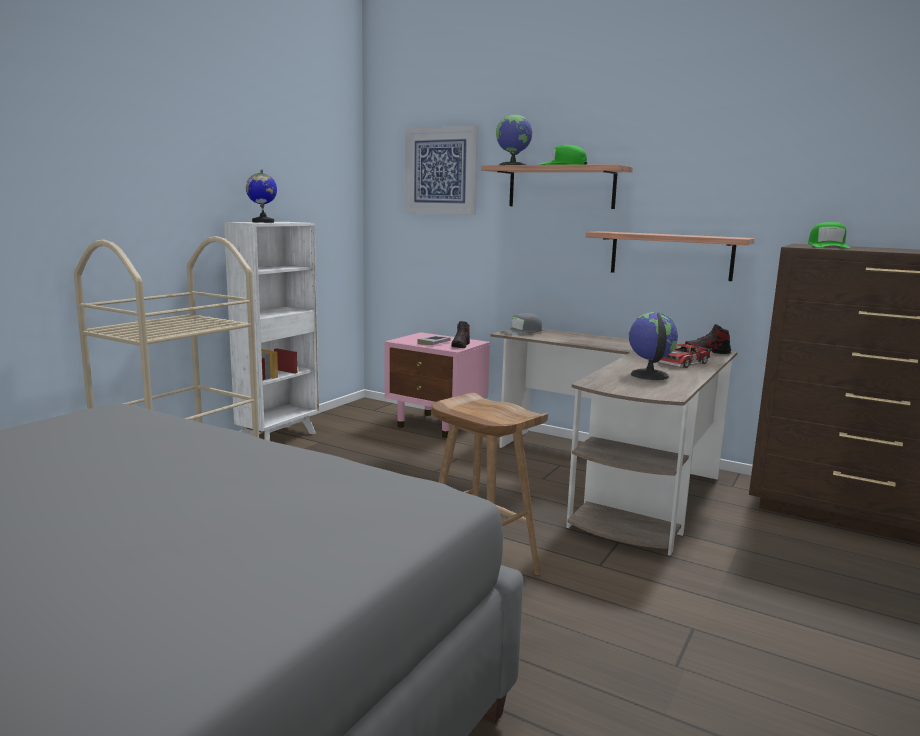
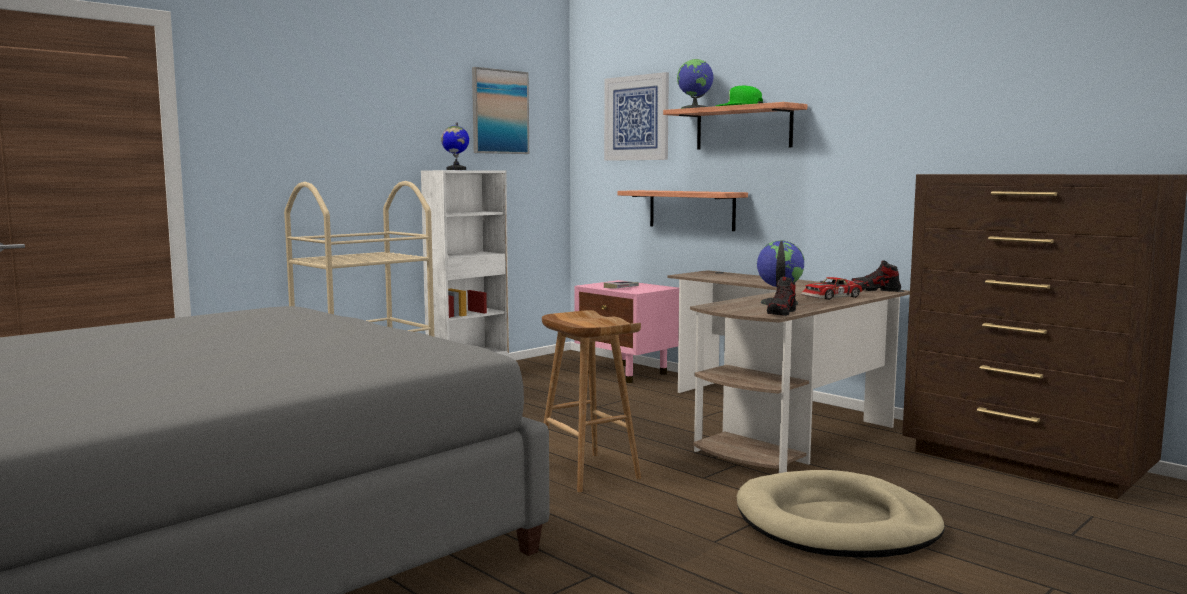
camera: 15 degrees right, 5 degrees down
(299, 158) = (499, 112): none -> picture
(460, 345) = (646, 289): shoe -> shoe (781, 312)
(522, 332) = (701, 274): grey cap -> none
(671, 255) = (846, 192): shelf -> shelf (691, 210)
(769, 620) = (836, 524): none -> beige dog bed
(828, 246) = (975, 173): green cap -> none

